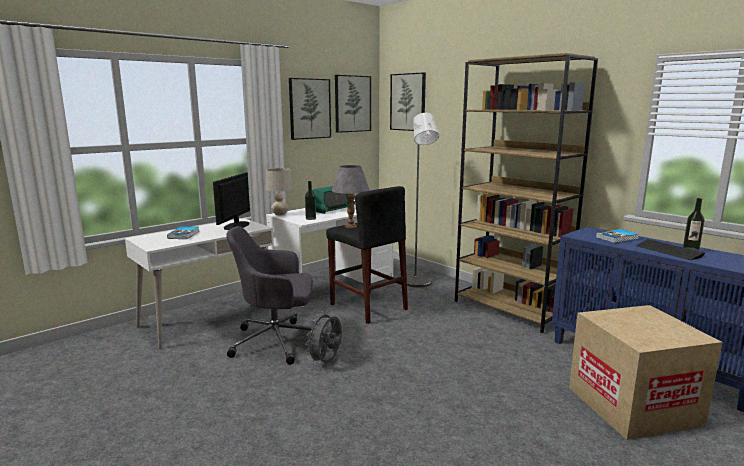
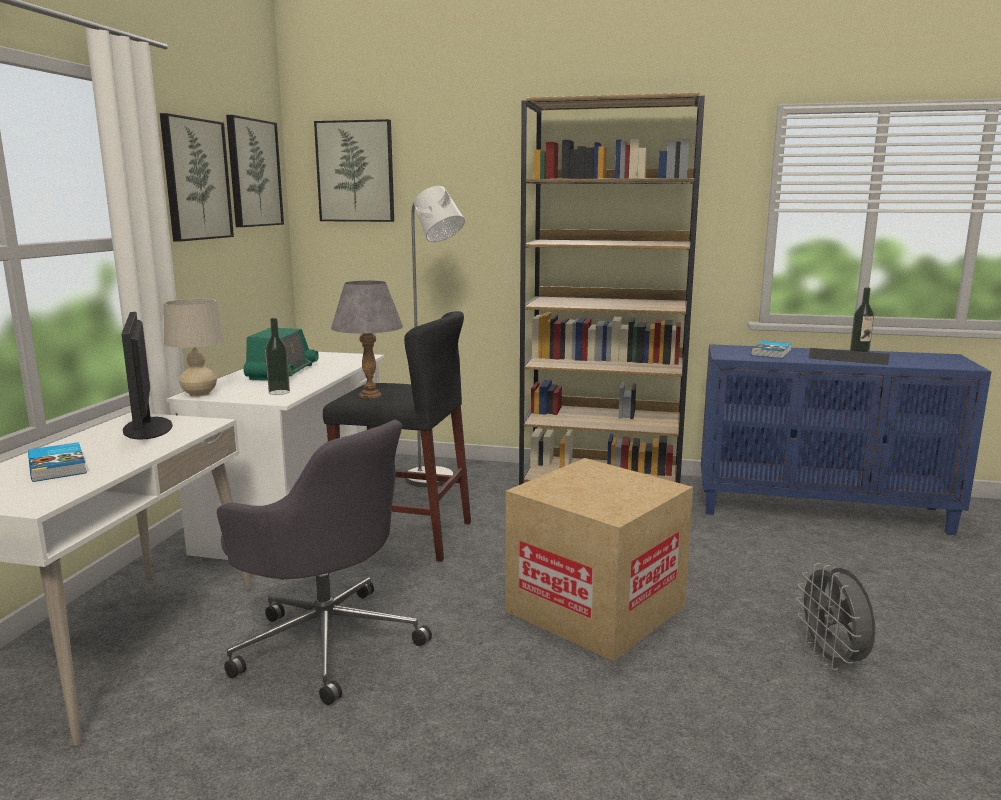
camera: 35 degrees left, 0 degrees up
(276, 341) = (326, 641): grey office chair -> grey office chair turned 105 degrees counterclockwise
(326, 362) = (462, 644): grey fan -> grey fan (832, 660)
(633, 405) = (873, 563): cardboard box -> cardboard box (595, 608)

